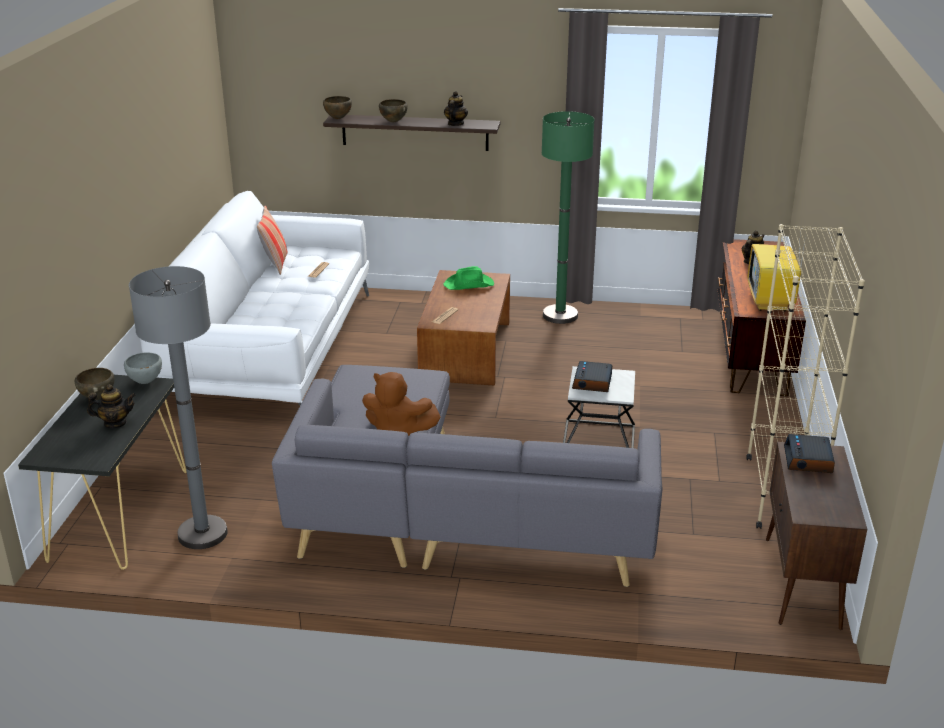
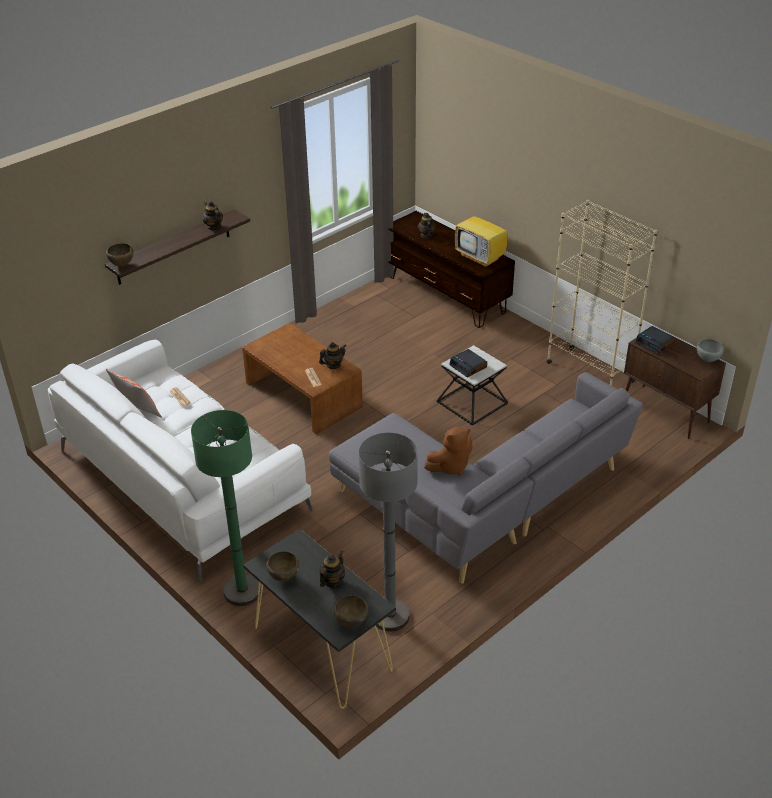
camera: 50 degrees left, 10 degrees up
(145, 382) = (287, 545): grey bowl -> grey bowl (708, 360)
(393, 122) = (168, 247): brown bowl -> brown bowl (351, 622)
(469, 285) = (282, 346): green hat -> none
(479, 317) = (333, 365): none -> teapot
(560, 315) = (311, 334): green floor lamp -> green floor lamp (242, 591)

